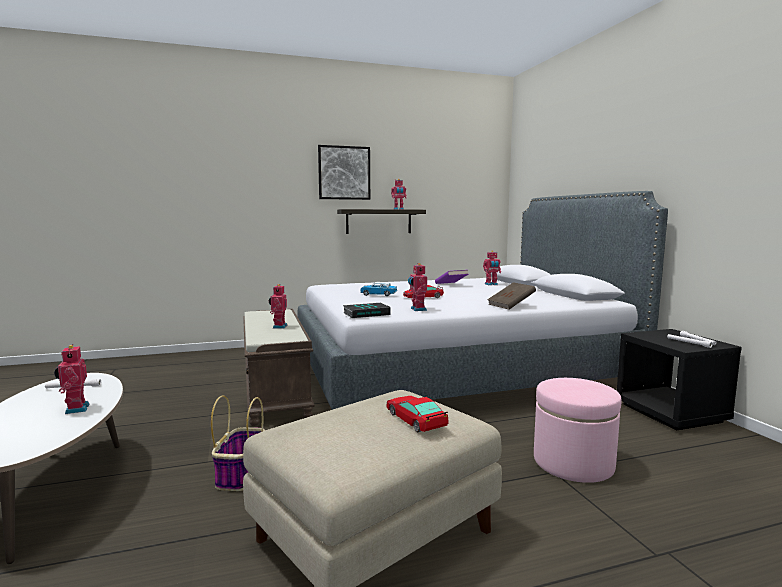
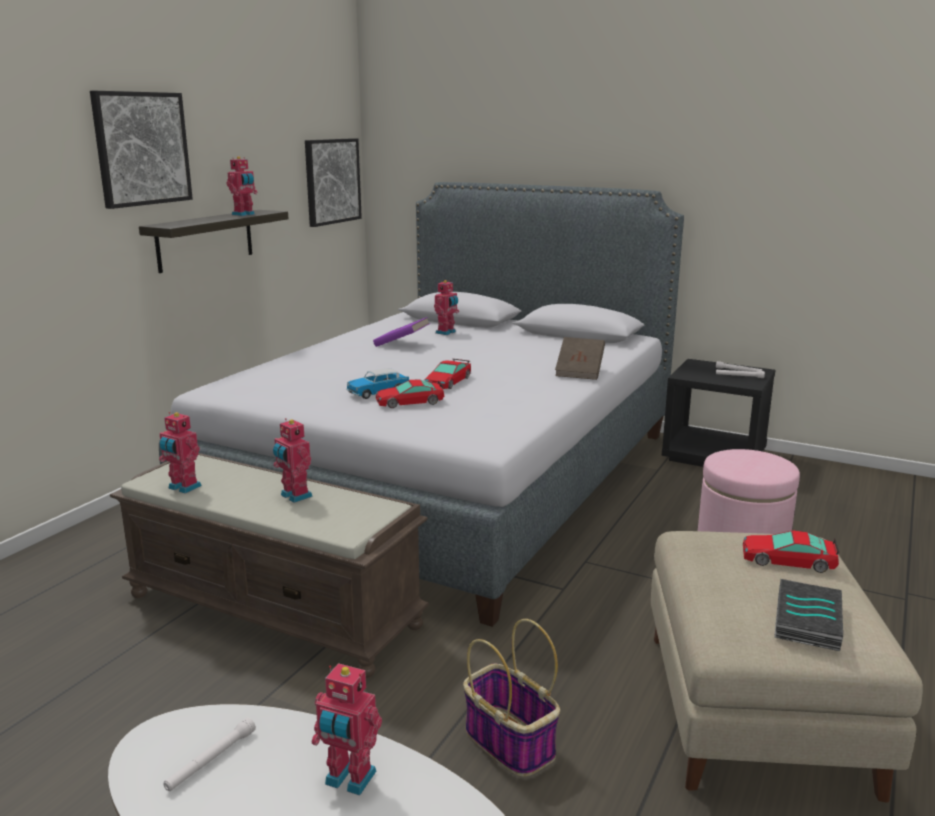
camera: 45 degrees left, 10 degrees up
(366, 313) = (483, 436): book -> book (805, 620)
(380, 299) = (410, 402): none -> toy car
(417, 309) = (512, 409): toy robot -> toy robot (183, 488)
(479, 200) = (332, 181): none -> picture

